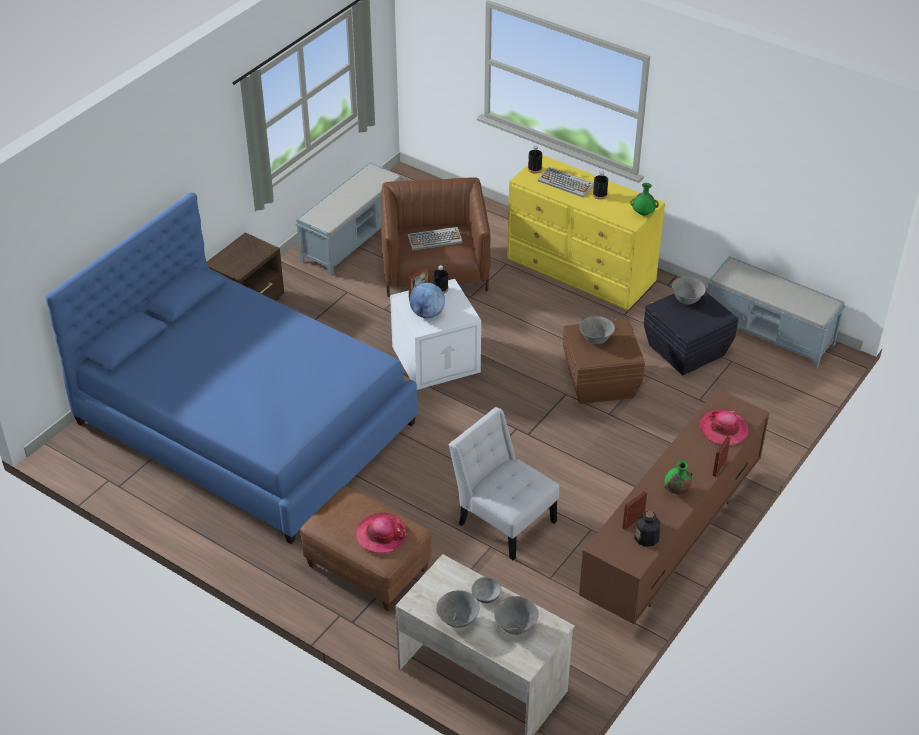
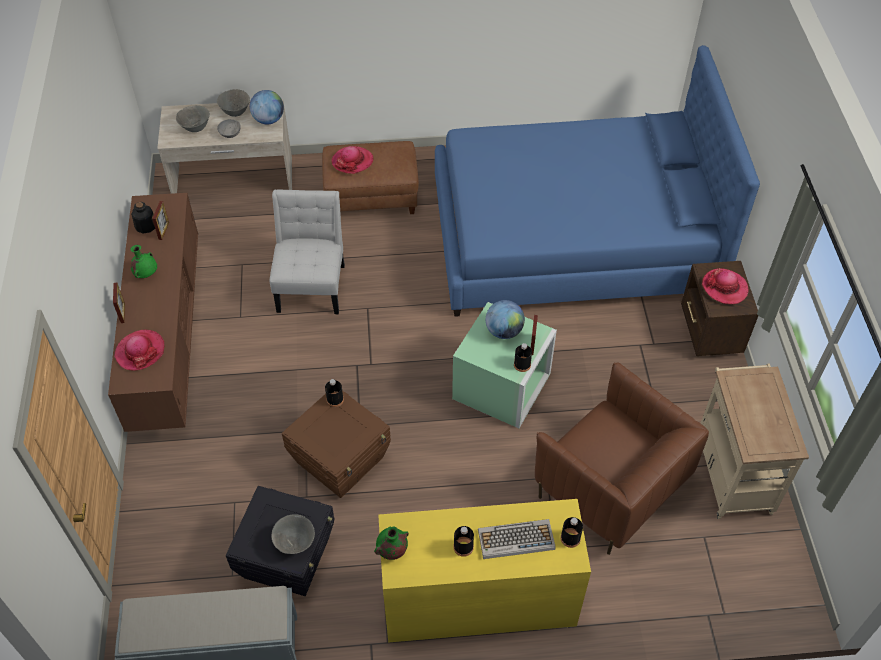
camera: 140 degrees right, 10 degrees up
(241, 256) = (724, 288): none -> hat
(352, 237) = (732, 472): grey bench -> beige cart
(433, 587) = (268, 120): none -> globe
(435, 239) = (608, 447): keyboard -> none
(436, 358) = (502, 387): white storage box -> green storage box
(503, 519) = (312, 284): white chair -> white chair turned 90 degrees counterclockwise
(587, 359) = (335, 400): none -> black bottle
(596, 339) = (345, 428): grey bowl -> none

